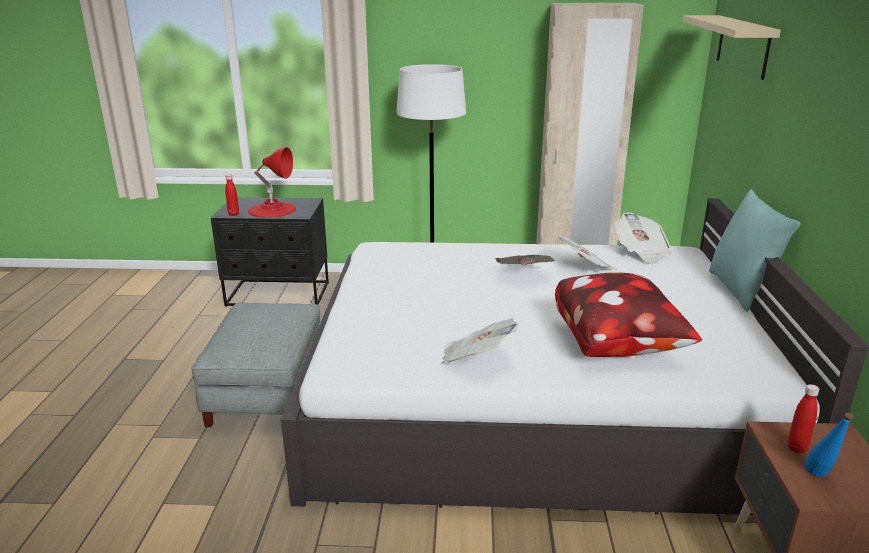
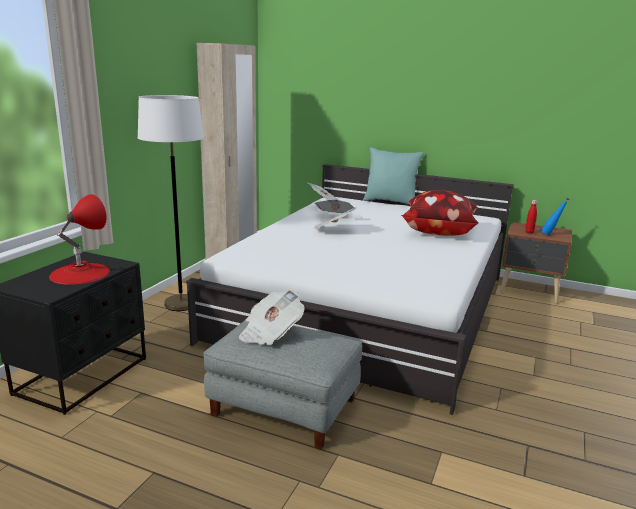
camera: 70 degrees left, 5 degrees down
(234, 214) = (61, 291): red bottle -> none
(476, 359) = (441, 260): newspaper -> newspaper (270, 333)
(742, 45) = (315, 70): beige shelf -> none

